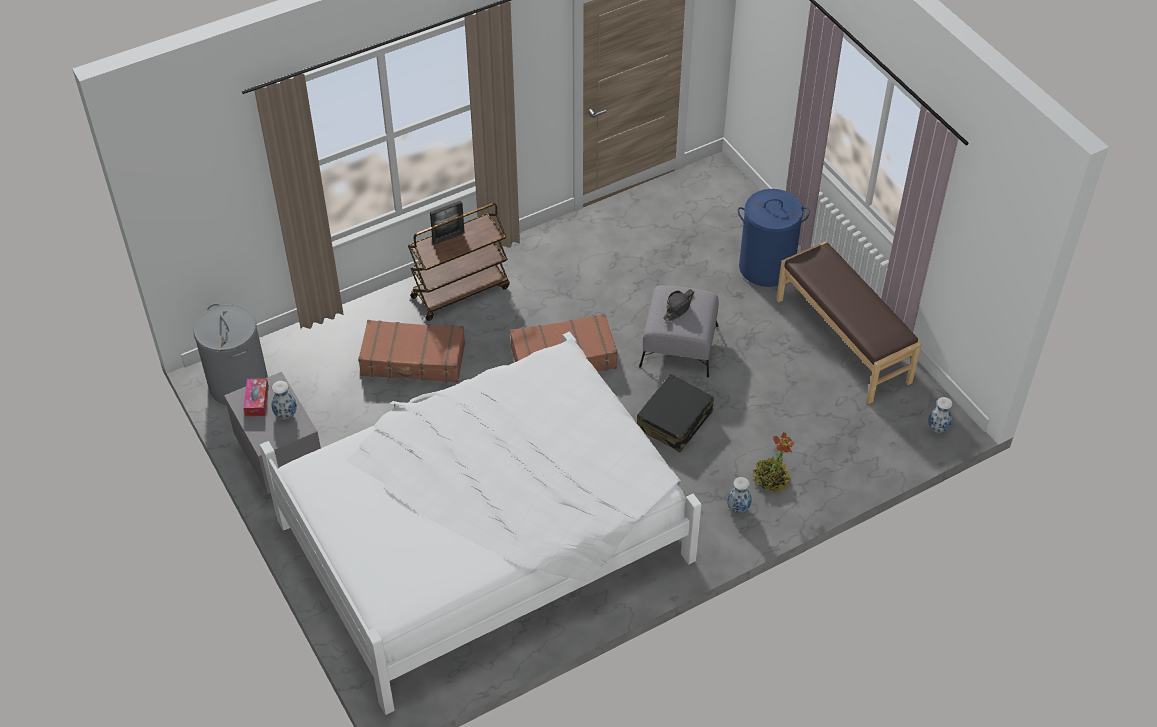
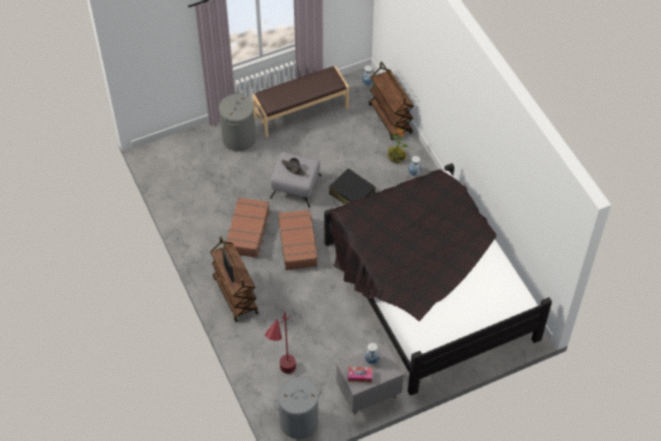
camera: 85 degrees left, 5 degrees up
(314, 360) = (283, 378): none -> red floor lamp
(413, 360) = (290, 322): brown suitcase -> brown suitcase (248, 231)
(486, 538) = (428, 289): white bed -> black bed
(766, 267) = (239, 138): blue laundry basket -> grey laundry basket
(858, 466) = (390, 119): none -> brown cart

